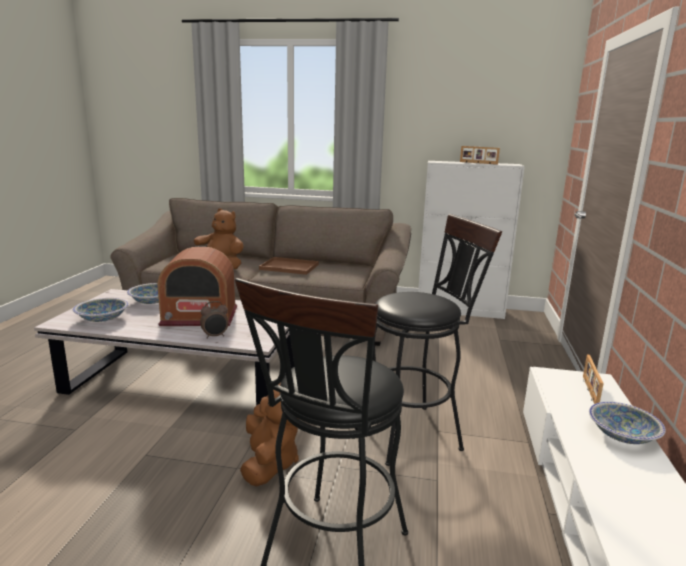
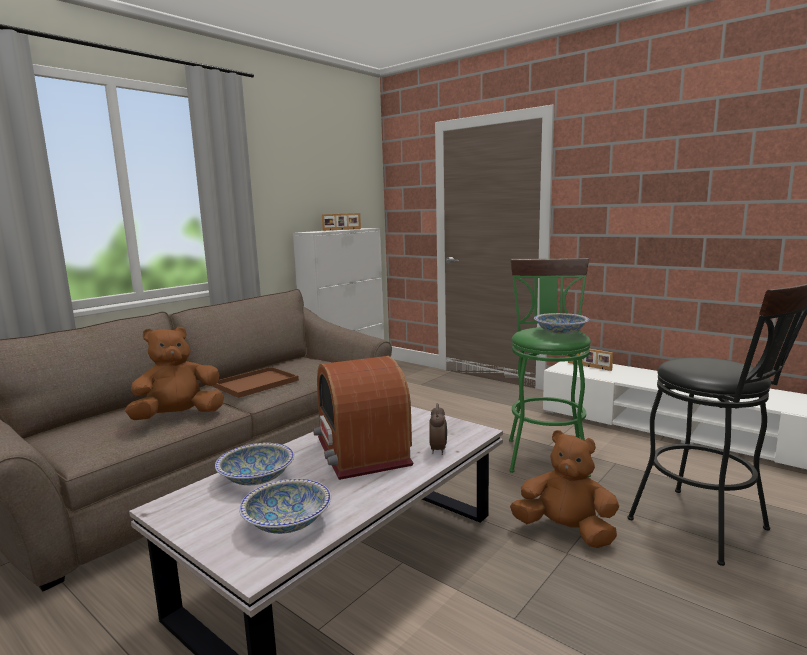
camera: 60 degrees left, 5 degrees down
(200, 316) = (361, 452): radio -> radio turned 135 degrees clockwise
(416, 432) = (545, 453): black stool -> green stool
(622, 435) = (647, 374): bowl -> bowl (560, 332)

